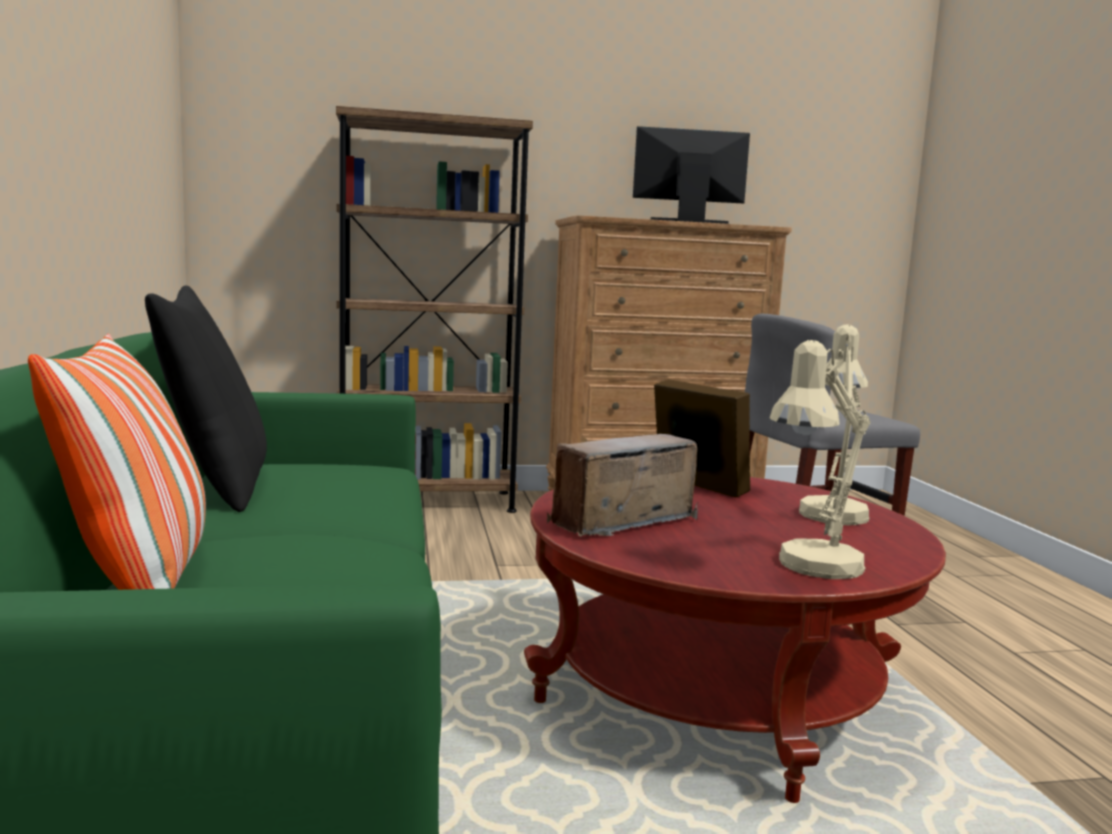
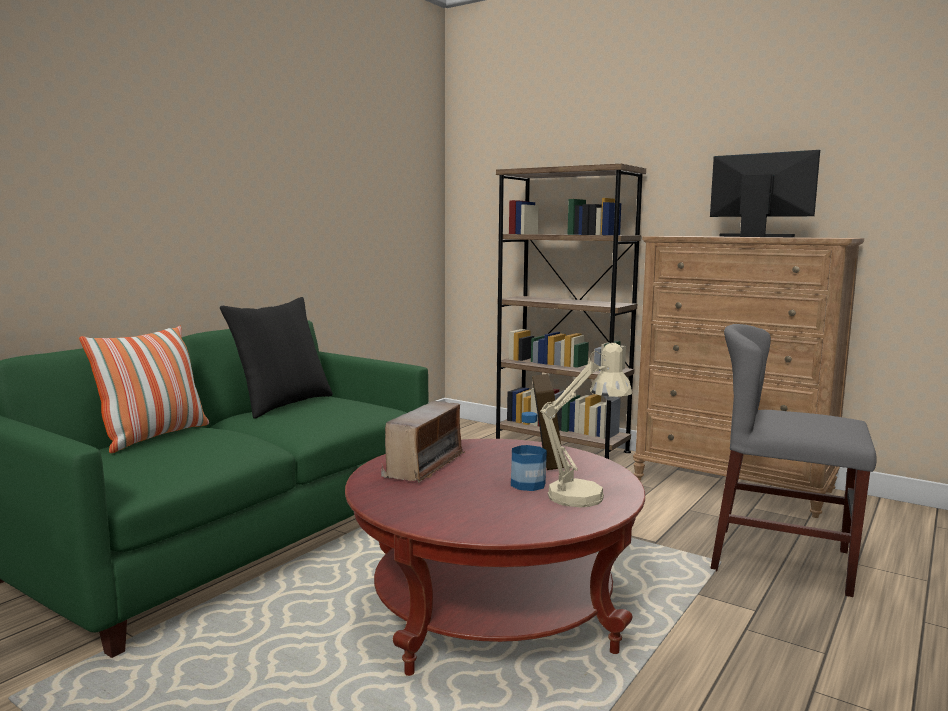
camera: 45 degrees right, 0 degrees up
(623, 522) = (425, 466): radio -> radio turned 105 degrees clockwise
(767, 515) = (528, 484): none -> bottle
(811, 568) = (440, 517): beige table lamp -> none

